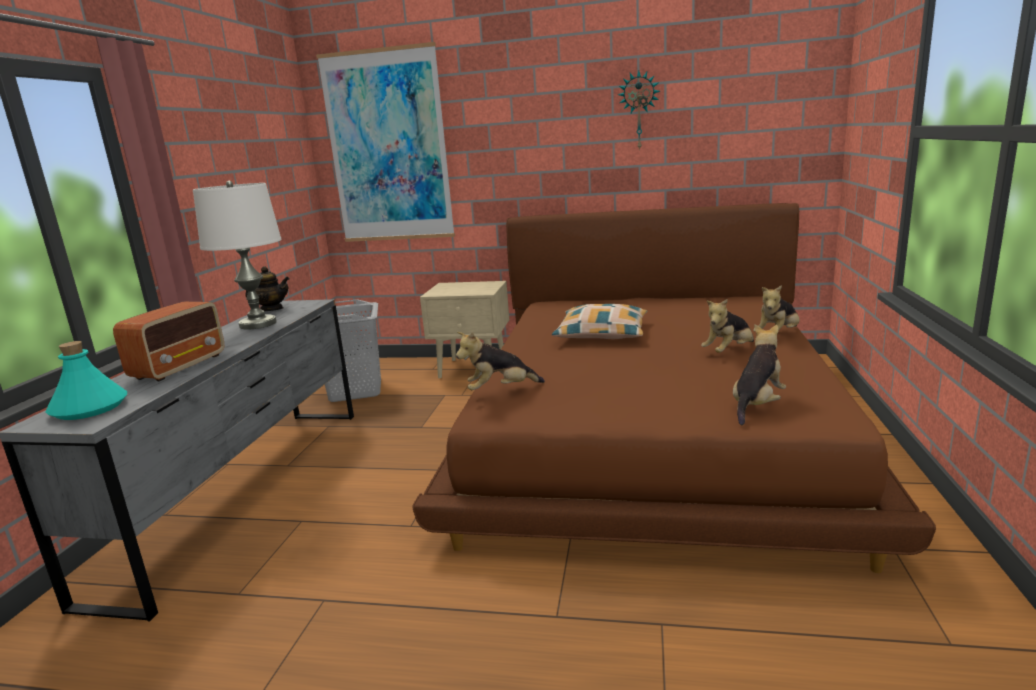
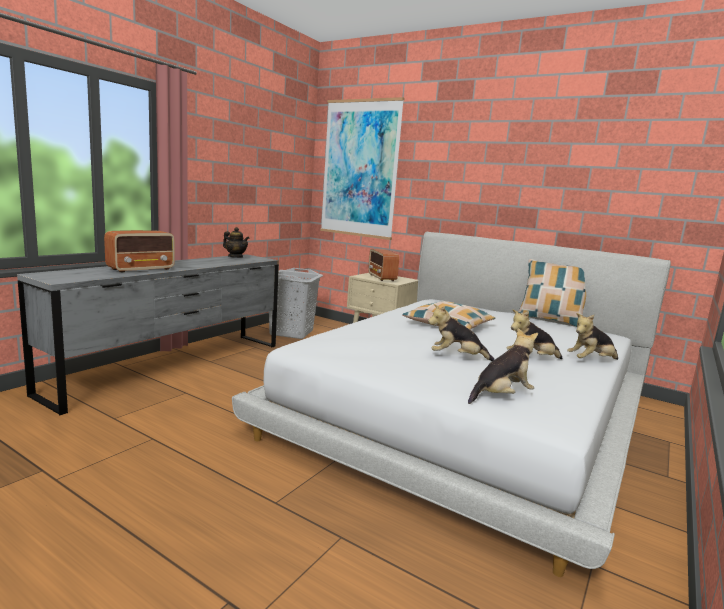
camera: 20 degrees right, 5 degrees down
(89, 408) = (69, 275): turquoise bottle -> none
(258, 324) = (215, 261): white table lamp -> none
(461, 289) = (382, 278): none -> radio
(500, 390) = (326, 336): plush toy -> plush toy (456, 357)
(639, 111) = (545, 164): wall clock -> none
(650, 430) = (468, 413): brown bed -> white bed
(685, 297) = (549, 320): none -> pillow

